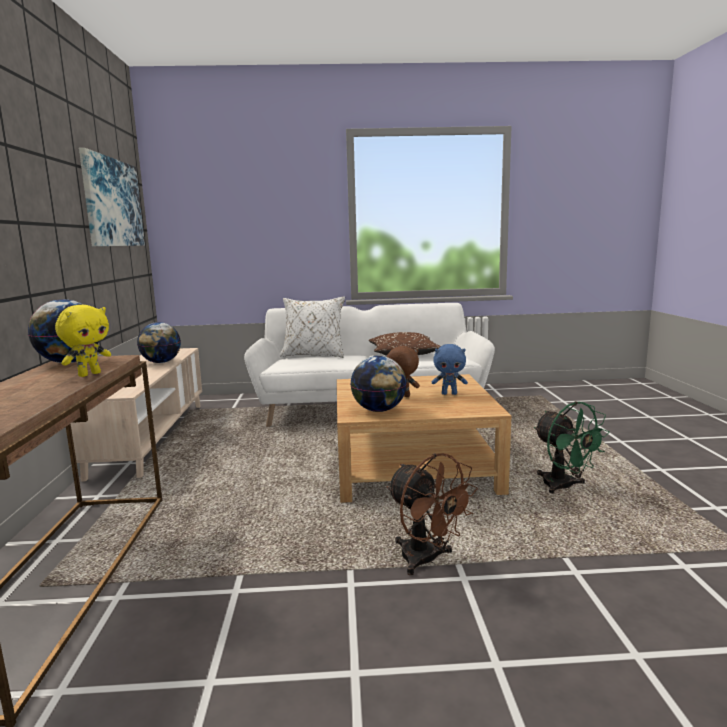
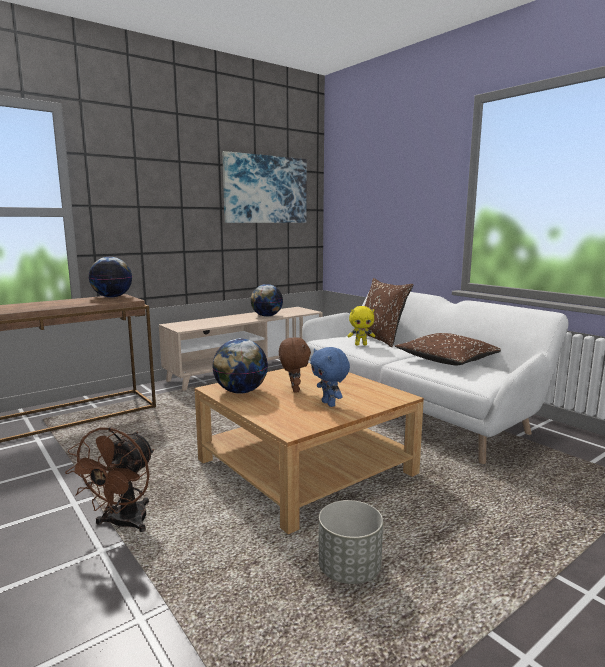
camera: 55 degrees right, 0 degrees up
(89, 374) = (80, 304): yellow plush toy -> yellow plush toy (361, 345)
(313, 355) = (381, 339): white pillow -> brown pillow
(564, 487) = (350, 570): green fan -> grey planter

